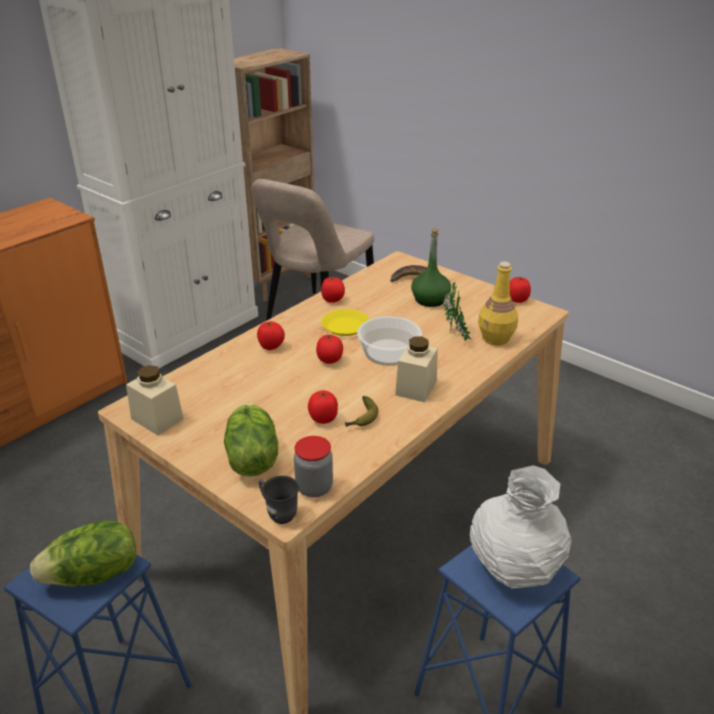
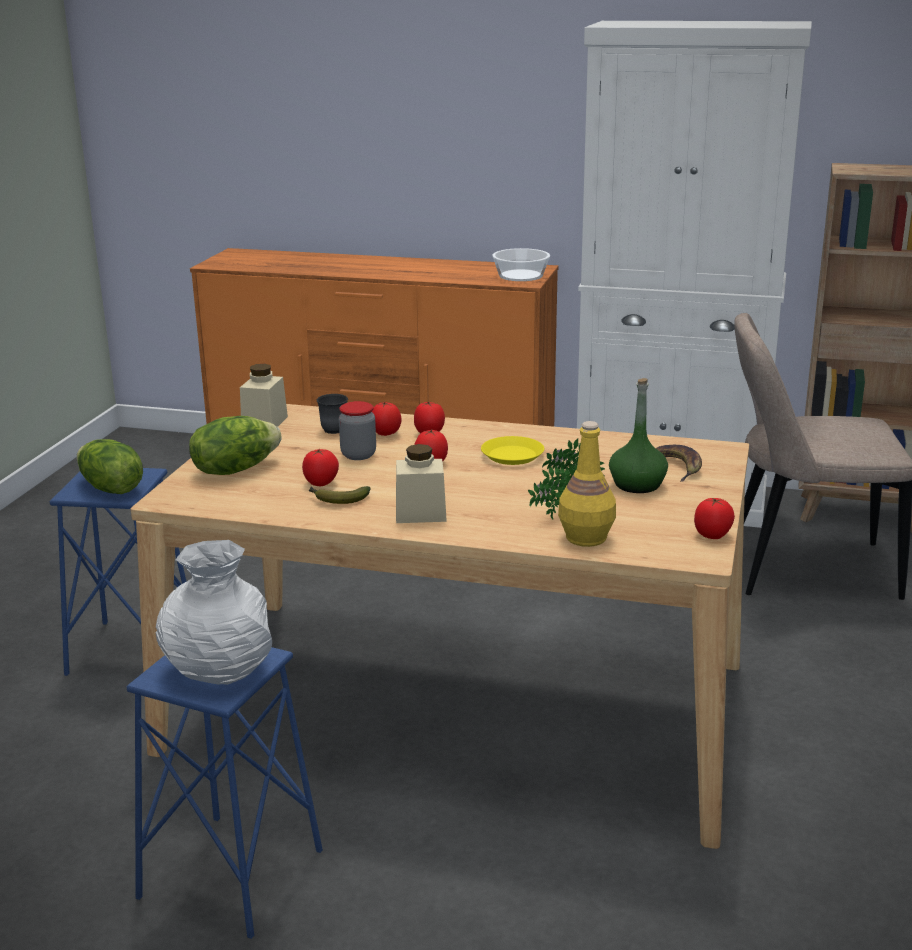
camera: 65 degrees right, 10 degrees down
(278, 512) = (166, 496): grey mug -> grey mug (335, 428)
(314, 487) = (210, 502): jar -> jar (358, 455)
(333, 300) = (564, 438): tomato -> tomato (385, 434)
(388, 352) = (481, 486): bowl -> bowl (521, 275)

